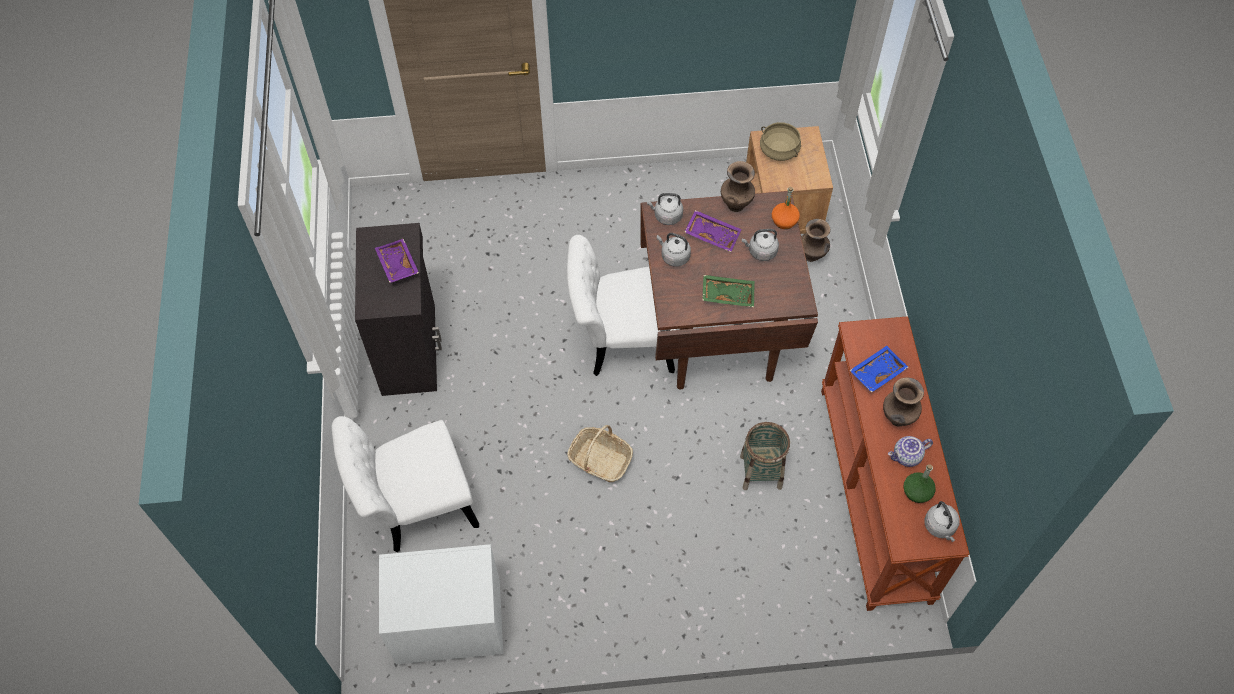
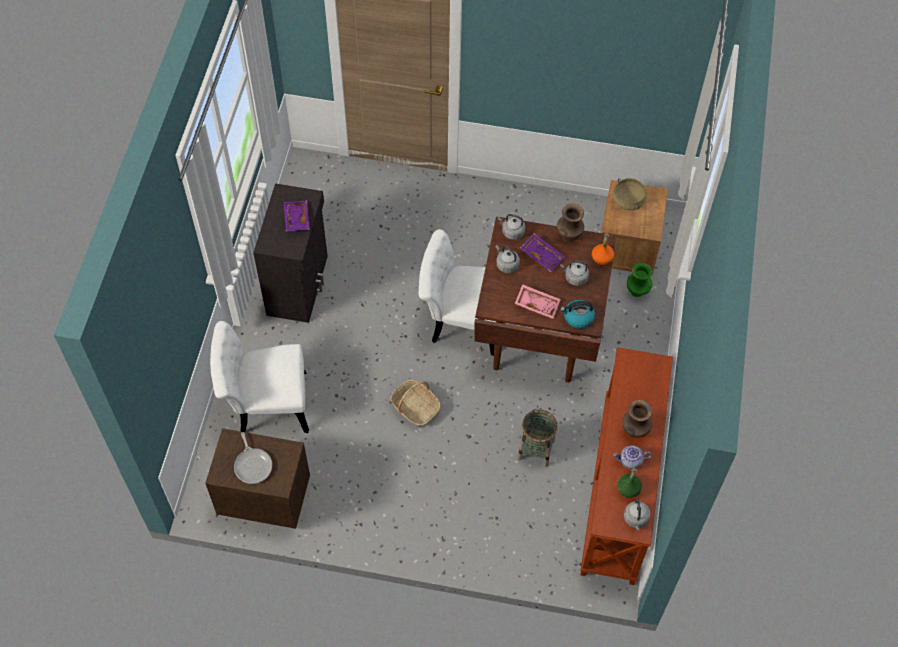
camera: 15 degrees right, 0 degrees up
(434, 592) = (253, 465): none -> frying pan
(448, 623) = (263, 496): white nightstand -> brown nightstand
(728, 294) = (537, 304): green tray -> pink tray
(782, 298) = (578, 318): none -> kettle
(812, 256) = (637, 292): brown vase -> green vase
(876, 372) = (632, 392): blue tray -> none

